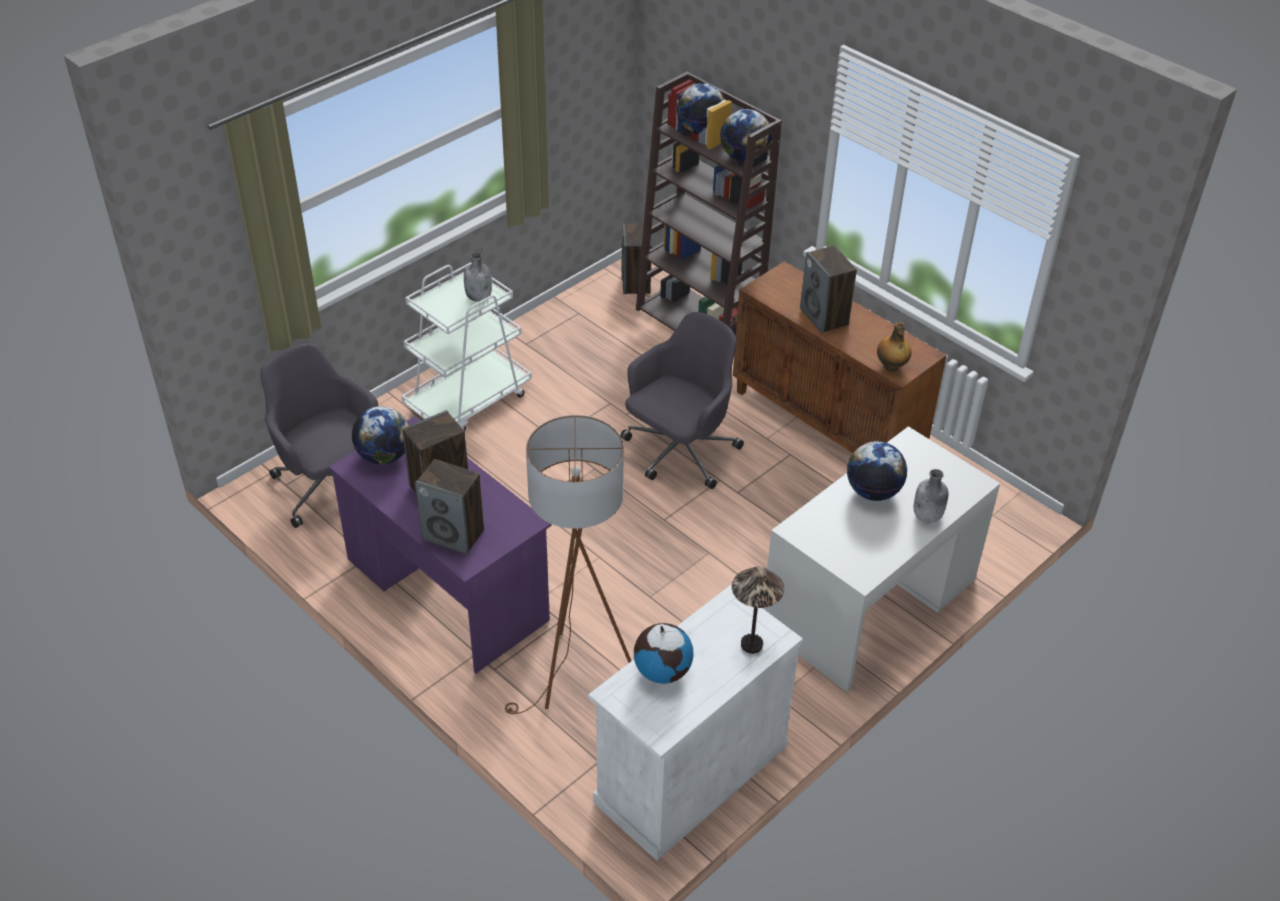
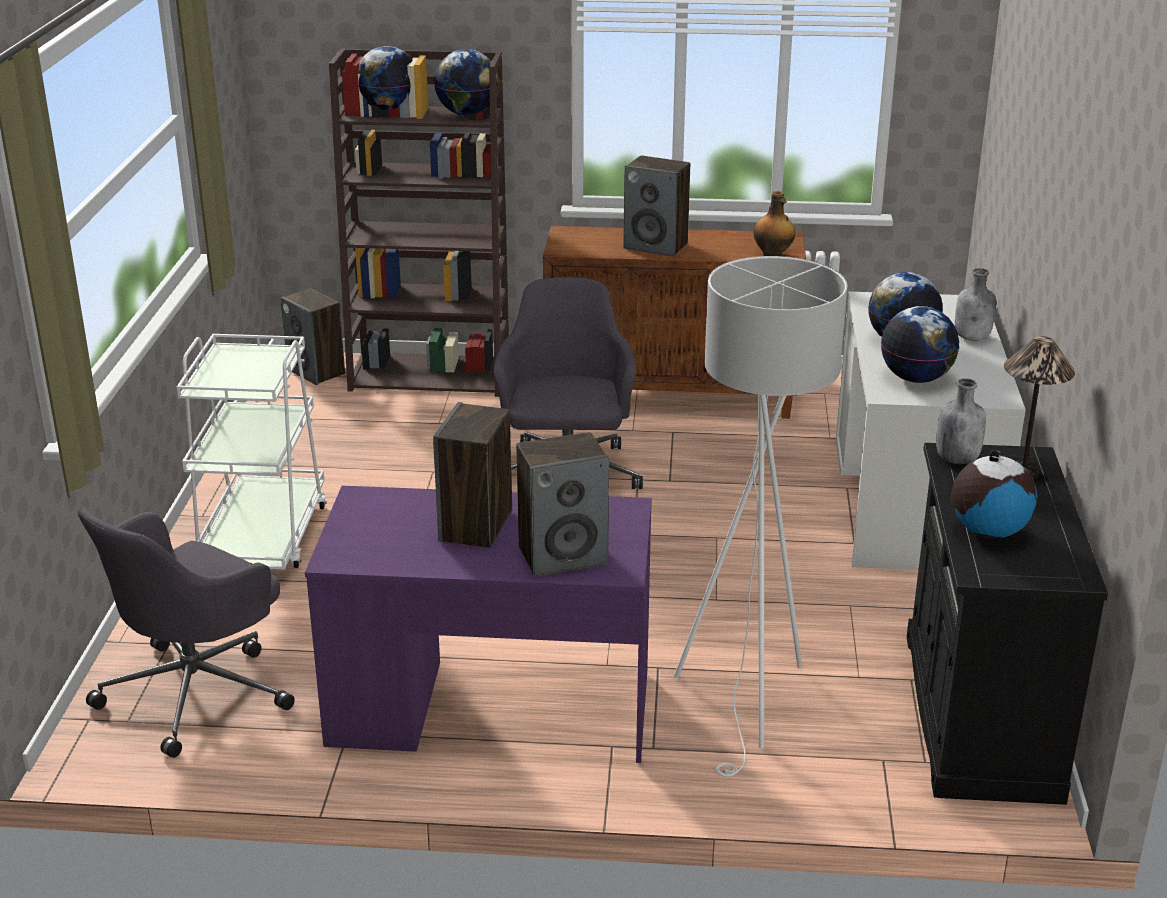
camera: 40 degrees left, 15 degrees down
(332, 486) = (198, 691): grey office chair -> grey office chair turned 60 degrees counterclockwise
(384, 456) = (363, 532): globe -> globe (916, 378)
(479, 297) = (264, 360): grey bottle -> grey bottle (957, 459)
(576, 677) = (749, 704): brown floor lamp -> white floor lamp
(690, 773) = (979, 714): white cabinet -> black cabinet

